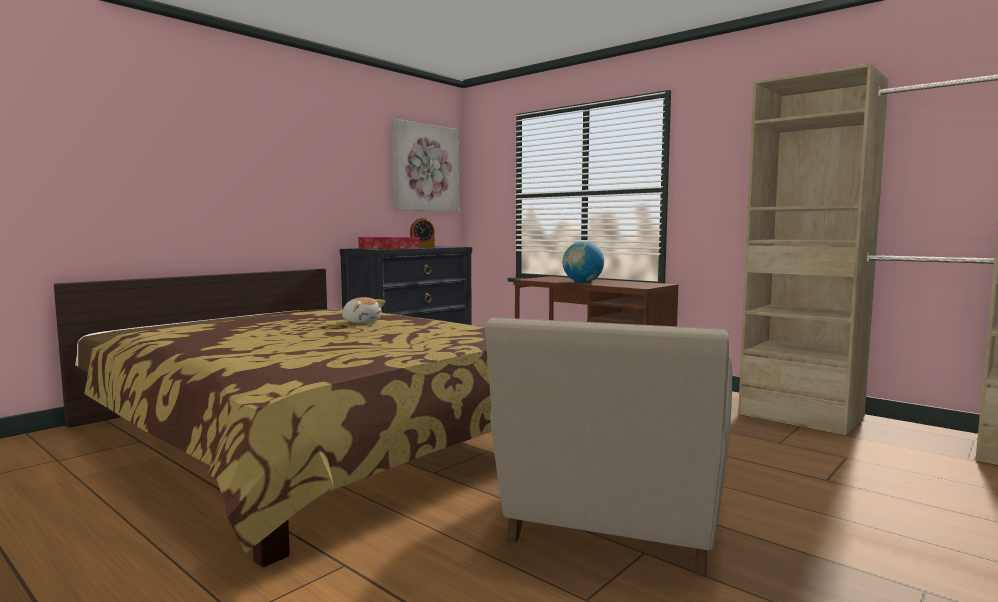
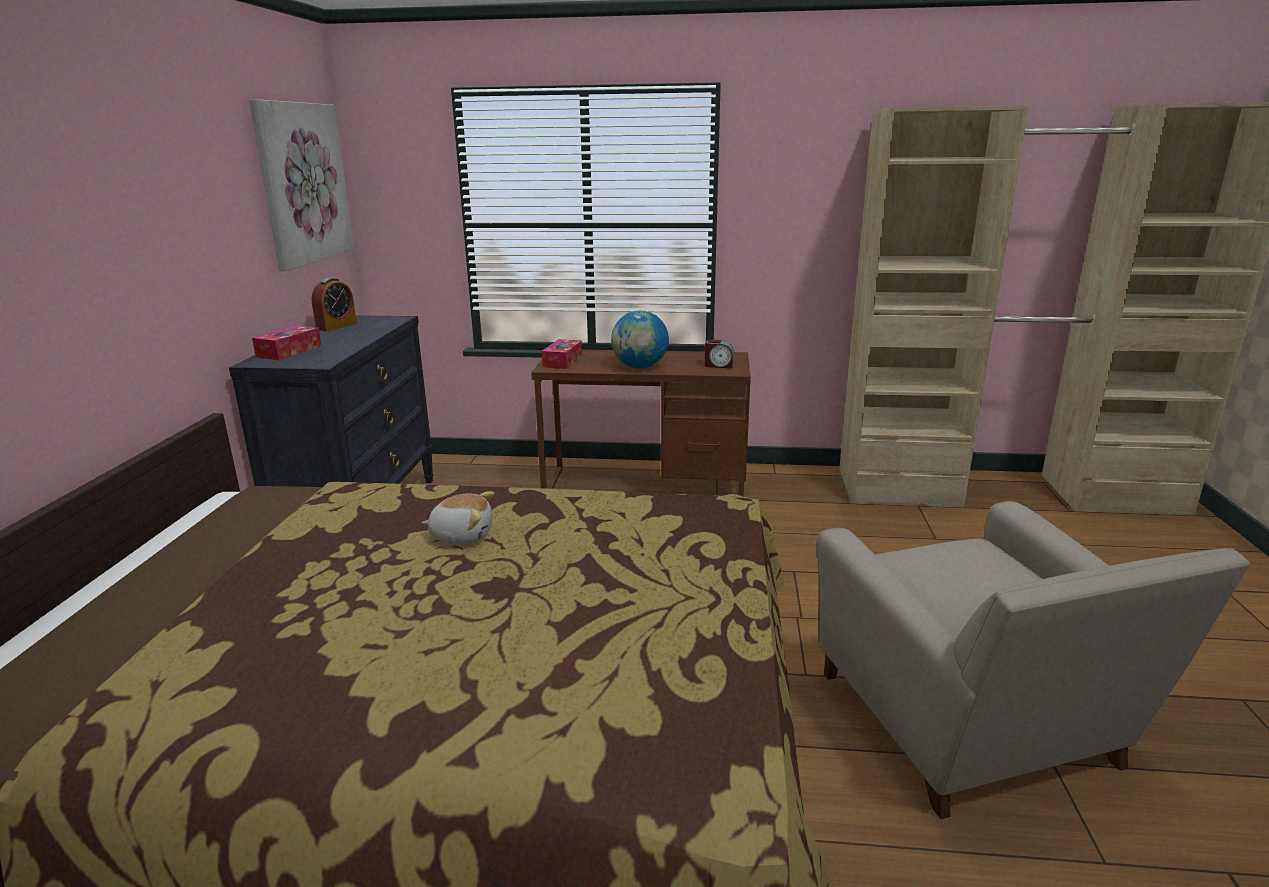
camera: 35 degrees left, 15 degrees up
(401, 248) = (341, 347): tissue box -> tissue box (562, 361)
(637, 285) = (718, 365): none -> alarm clock

